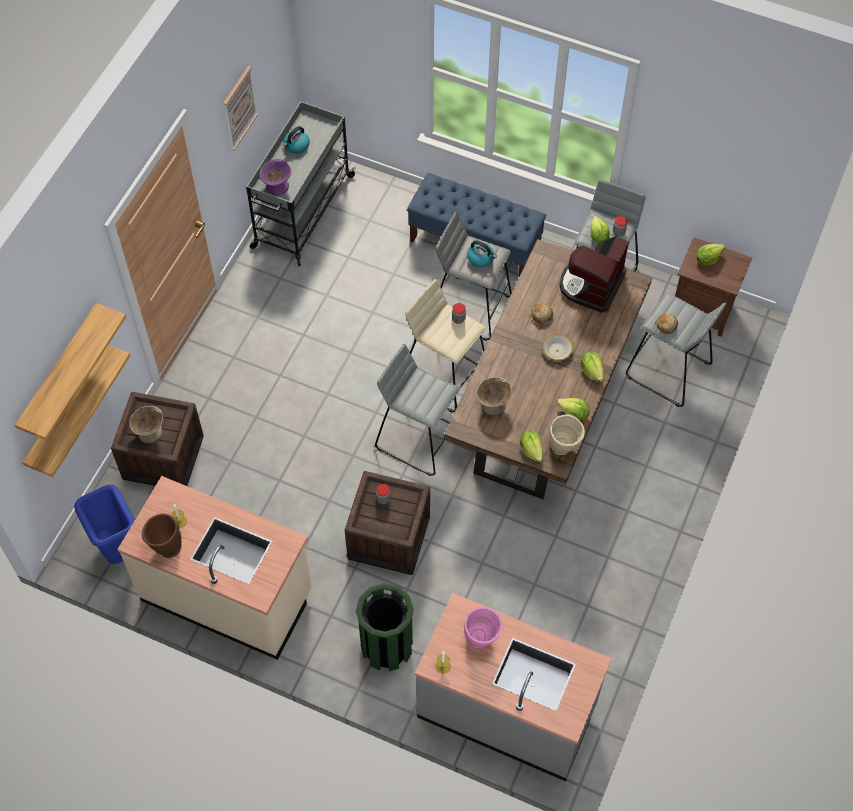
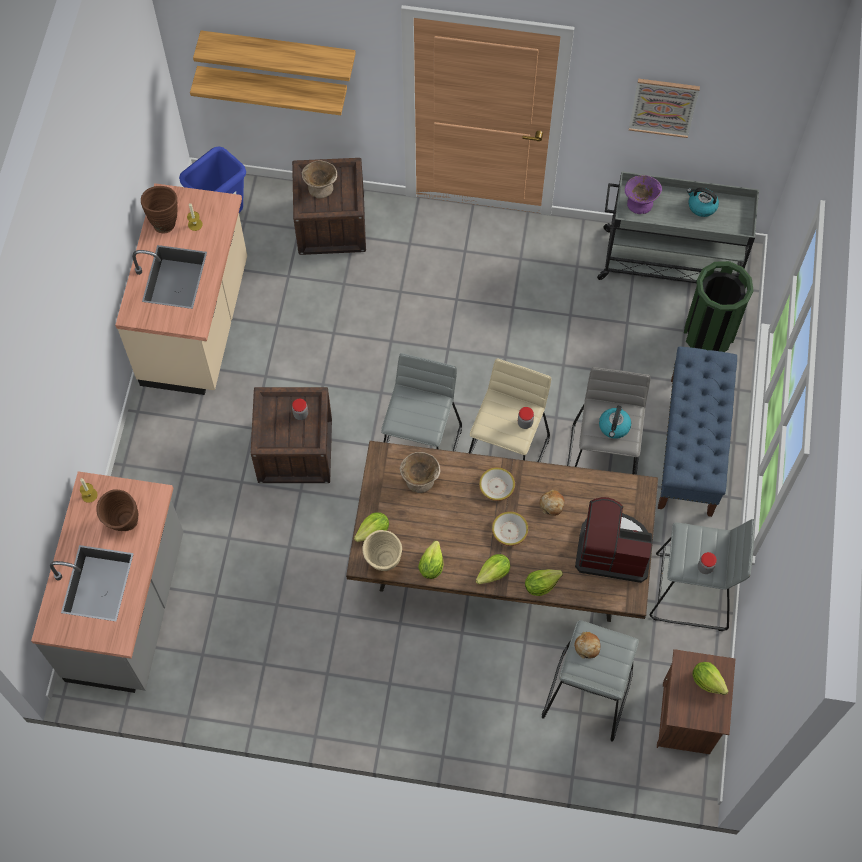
camera: 75 degrees right, 5 degrees up
(386, 646) = (174, 479): green trash can -> green trash can (709, 333)
(482, 640) = (124, 525): pink vase -> brown vase
(515, 350) = (496, 487): none -> bowl
(598, 237) = (689, 545): lettuce -> lettuce (541, 585)

